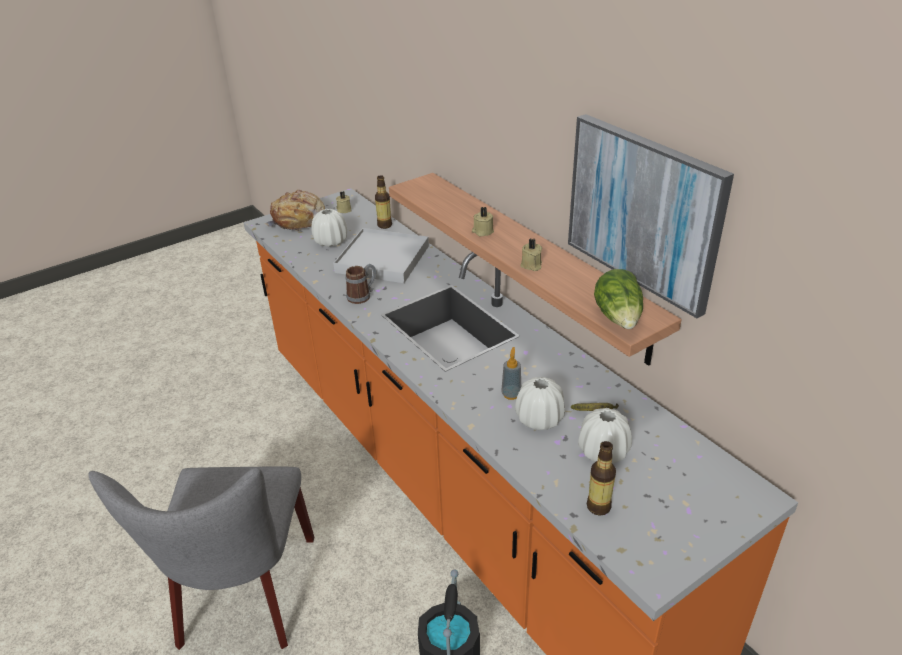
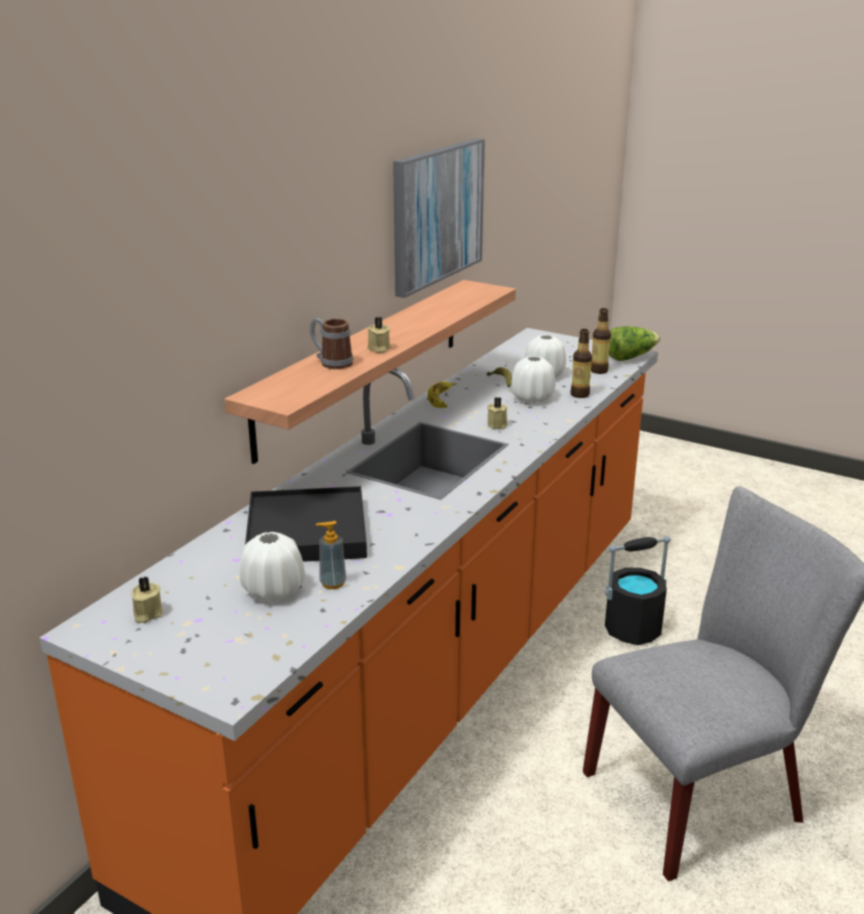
camera: 115 degrees left, 10 degrees down
(299, 221) = (207, 650): bread -> none
(362, 296) = (410, 520): mug -> mug (331, 362)
(382, 259) = (307, 531): white tray -> black tray
(384, 225) = (197, 557): bottle -> bottle (579, 394)
(511, 394) = (512, 412): soap dispenser -> soap dispenser (332, 583)
(531, 265) = (430, 323): beige candle -> beige candle (498, 424)
(566, 360) = (442, 399): none -> banana
(619, 317) = (483, 292): lettuce -> lettuce (630, 357)

